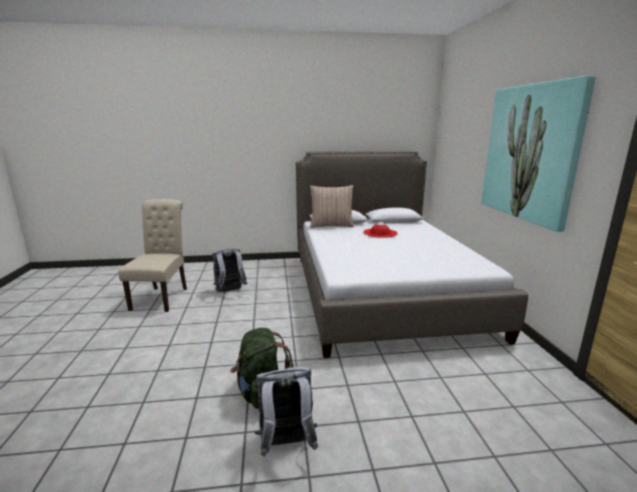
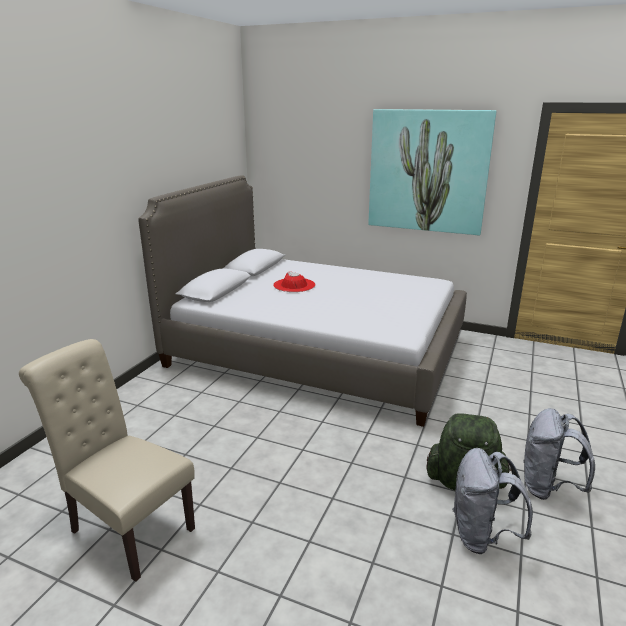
camera: 60 degrees left, 5 degrees up
(230, 291) = (192, 449): grey backpack -> grey backpack (482, 536)
(331, 225) = (226, 297): pillow -> none

